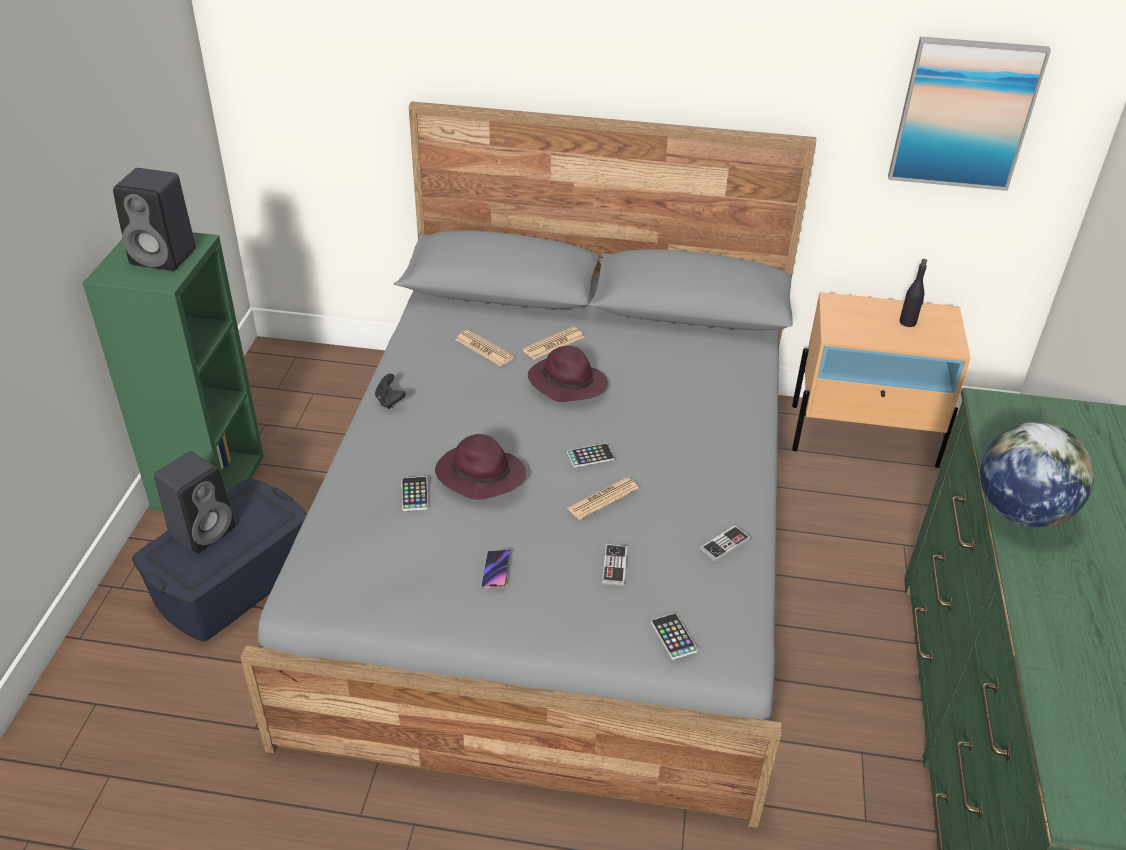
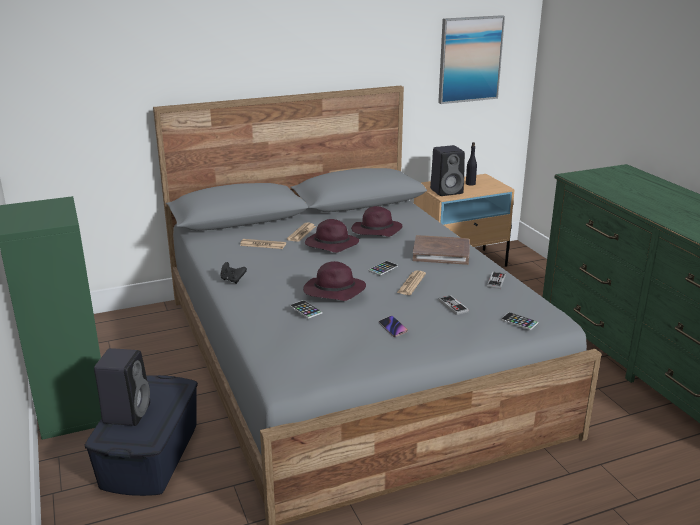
camera: 30 degrees left, 15 degrees down
(165, 257) = (47, 211): black speaker -> black speaker (447, 191)
(655, 377) = (376, 231): none -> purple hat
(703, 456) = (441, 253): none -> brown book
(1020, 512) = (637, 204): globe -> none

